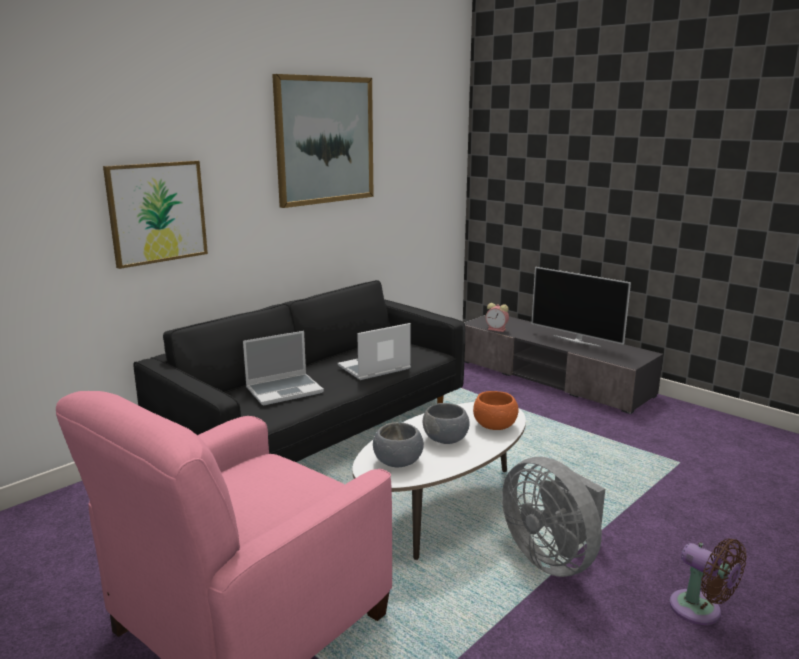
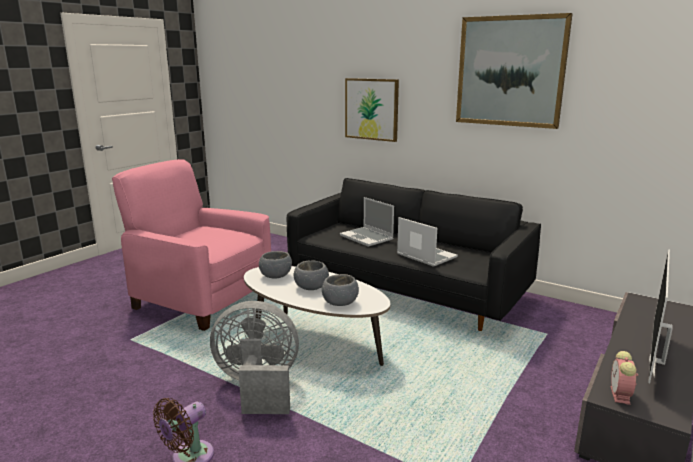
camera: 80 degrees right, 0 degrees up
(495, 425) = (340, 302): orange bowl -> grey bowl
(497, 329) = (632, 311): alarm clock -> alarm clock (620, 396)
(552, 558) = (258, 387): grey fan -> grey fan turned 45 degrees clockwise

